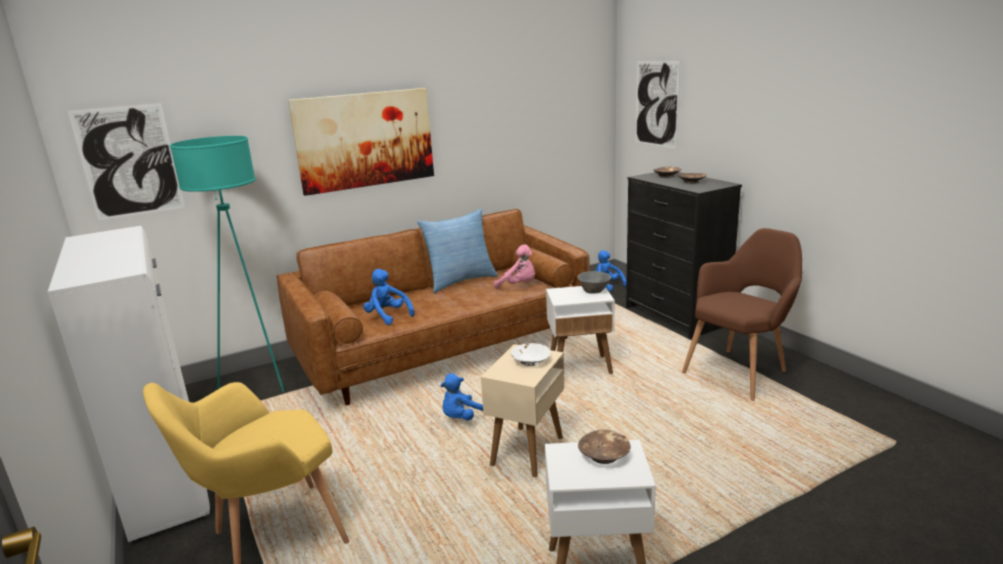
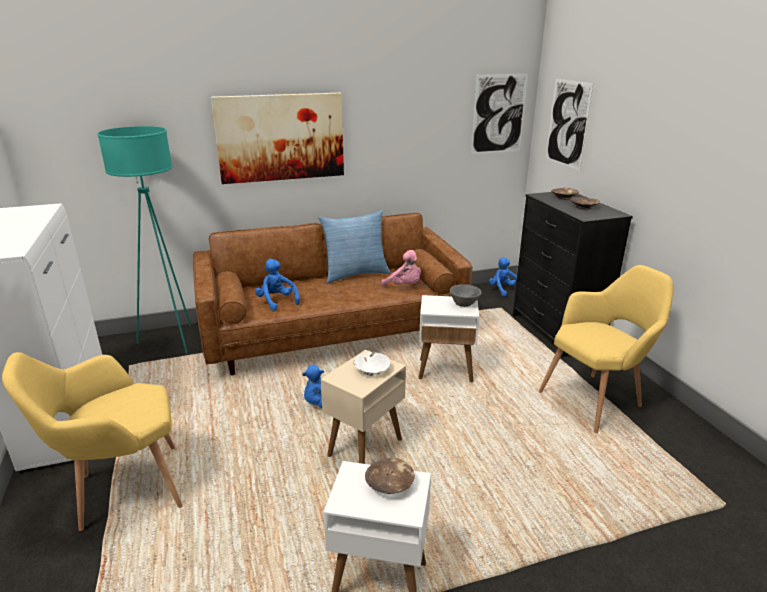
camera: 10 degrees right, 5 degrees up
(129, 161) = (69, 143): picture -> picture (498, 114)
(740, 371) = (596, 399): brown armchair -> yellow armchair

